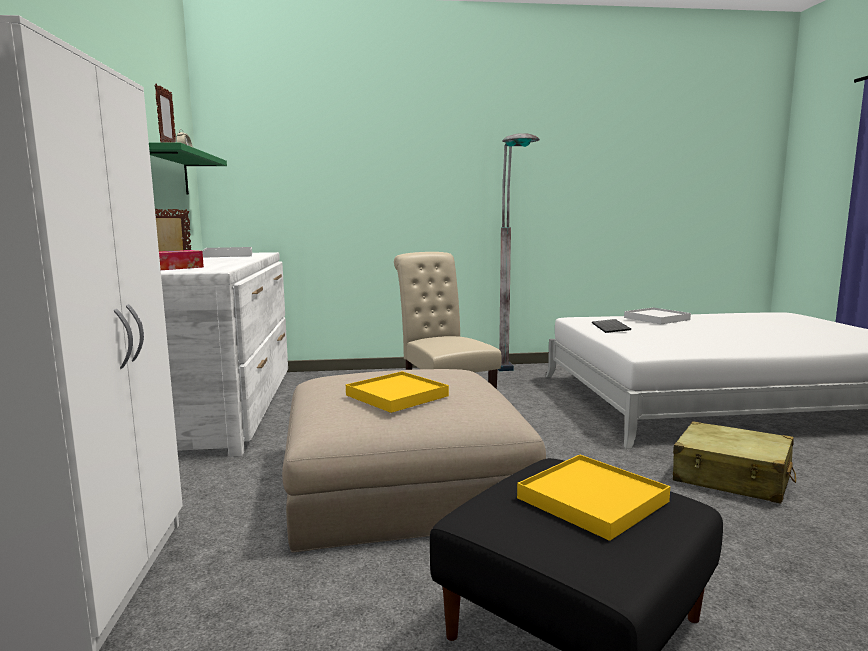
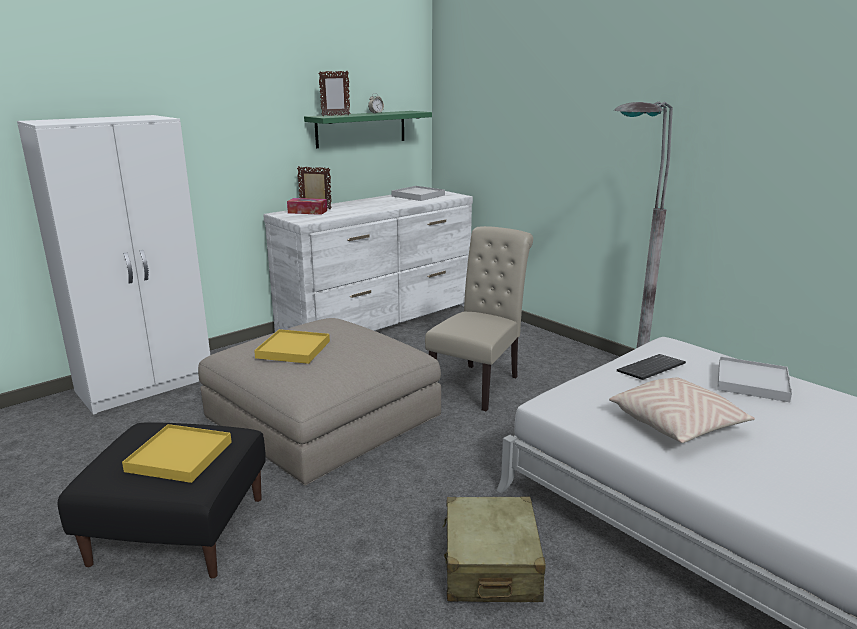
camera: 55 degrees right, 10 degrees up
(701, 339) = (677, 425): none -> beige pillow

